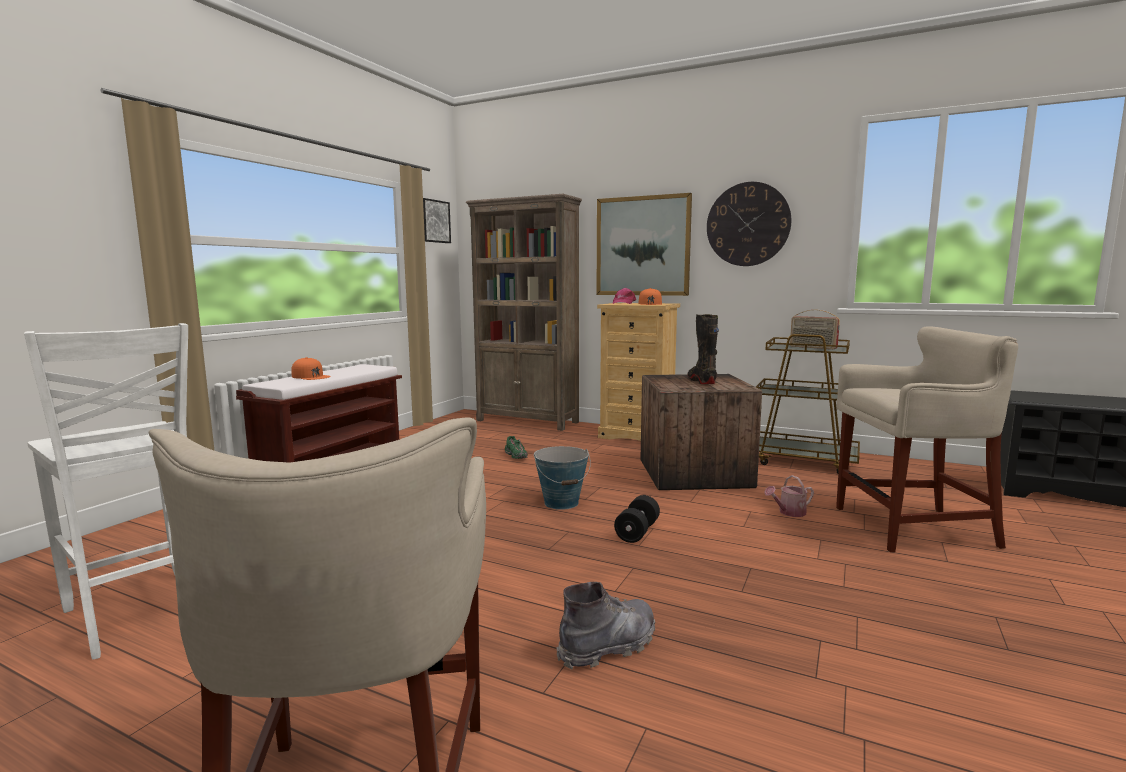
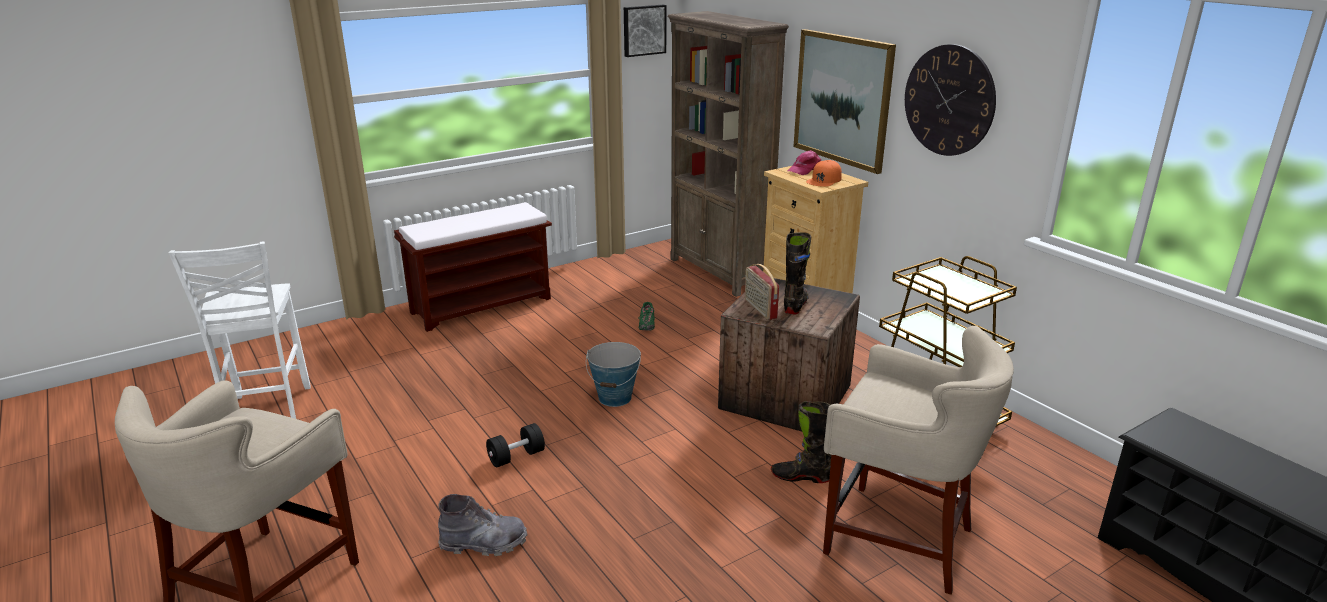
camera: 30 degrees right, 15 degrees up
(310, 376) = (458, 222): orange cap -> none
(637, 532) = (634, 451): black dumbbell -> black dumbbell (516, 457)
(789, 512) = (802, 476): watering can -> black boot
(812, 347) = (956, 289): radio -> radio (759, 309)

